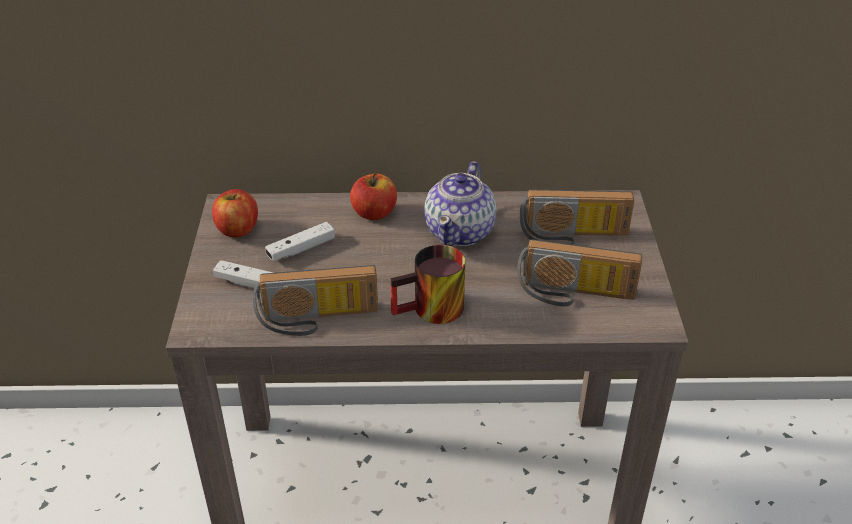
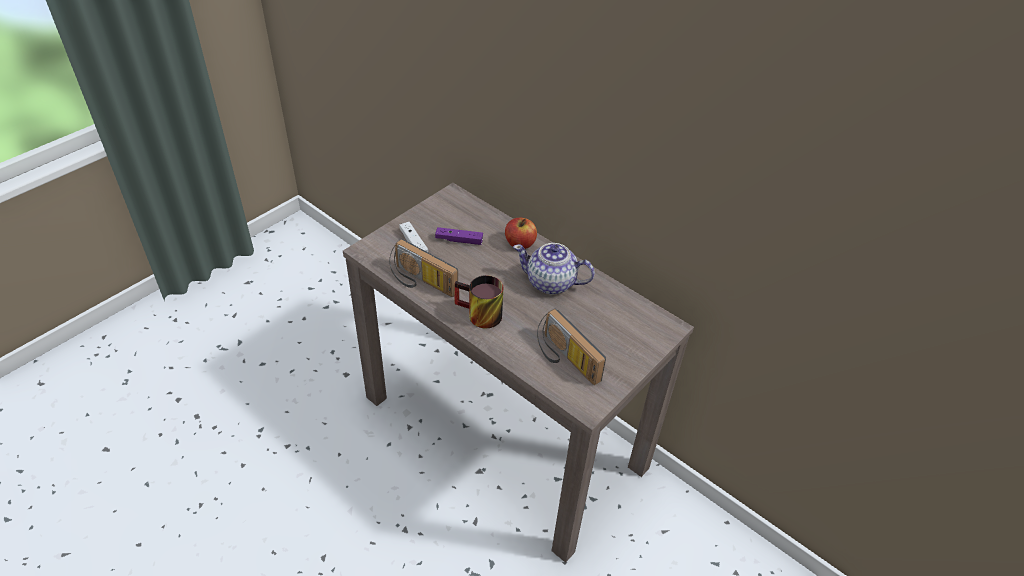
camera: 40 degrees right, 5 degrees up
(237, 229) = (442, 210): apple -> none
(301, 249) = (459, 240): white game controller -> purple game controller
(460, 231) = (551, 283): teapot -> teapot turned 45 degrees clockwise
(573, 237) = (610, 327): radio -> none

